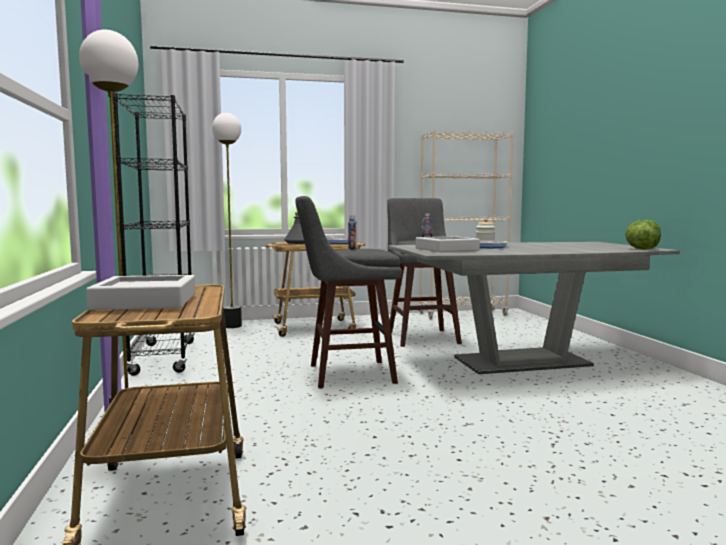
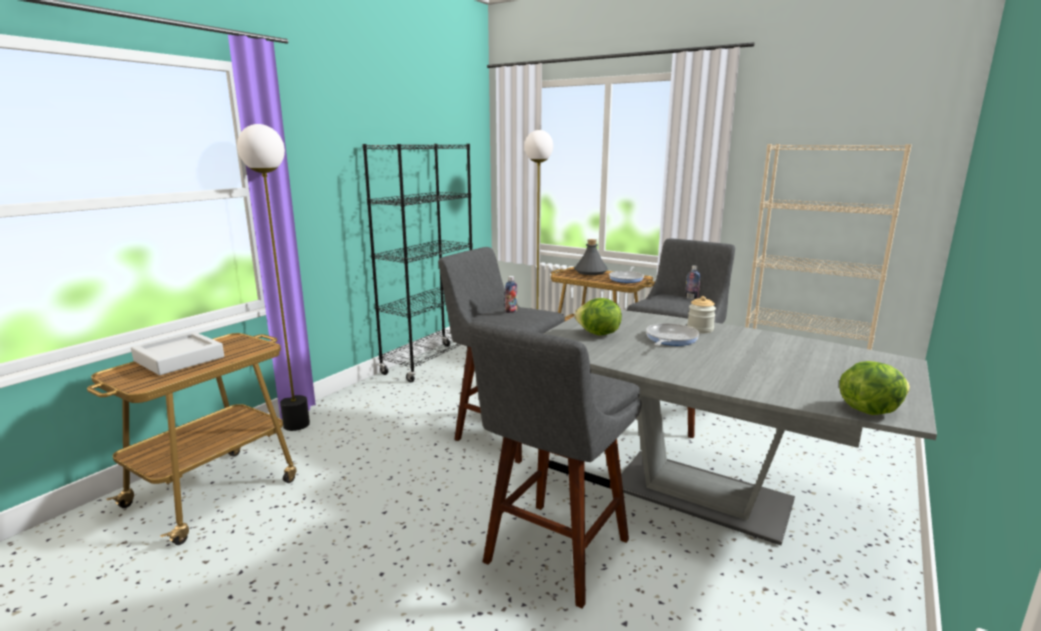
camera: 45 degrees right, 10 degrees up
(446, 249) = (598, 334): grey tray -> lettuce
(522, 408) = (553, 555): none -> grey stool

